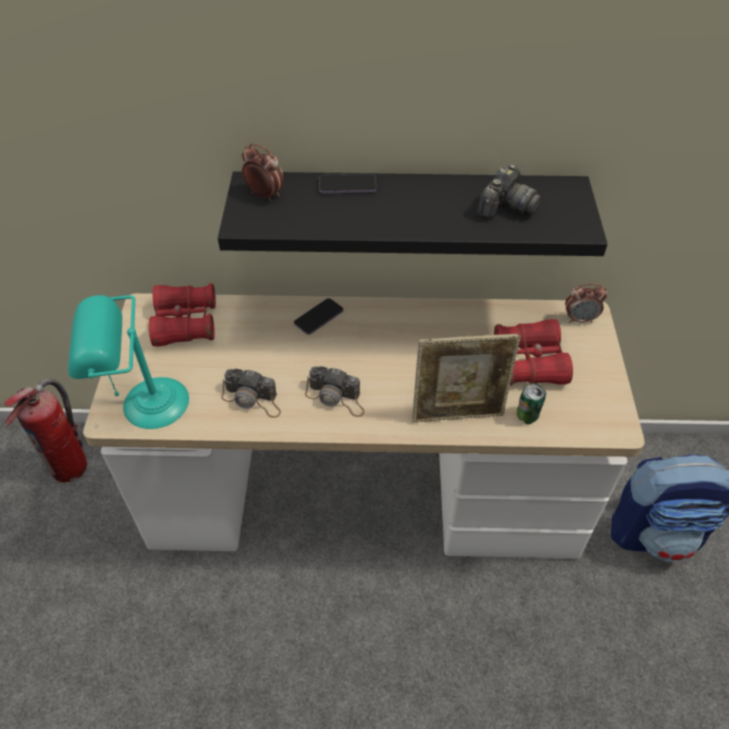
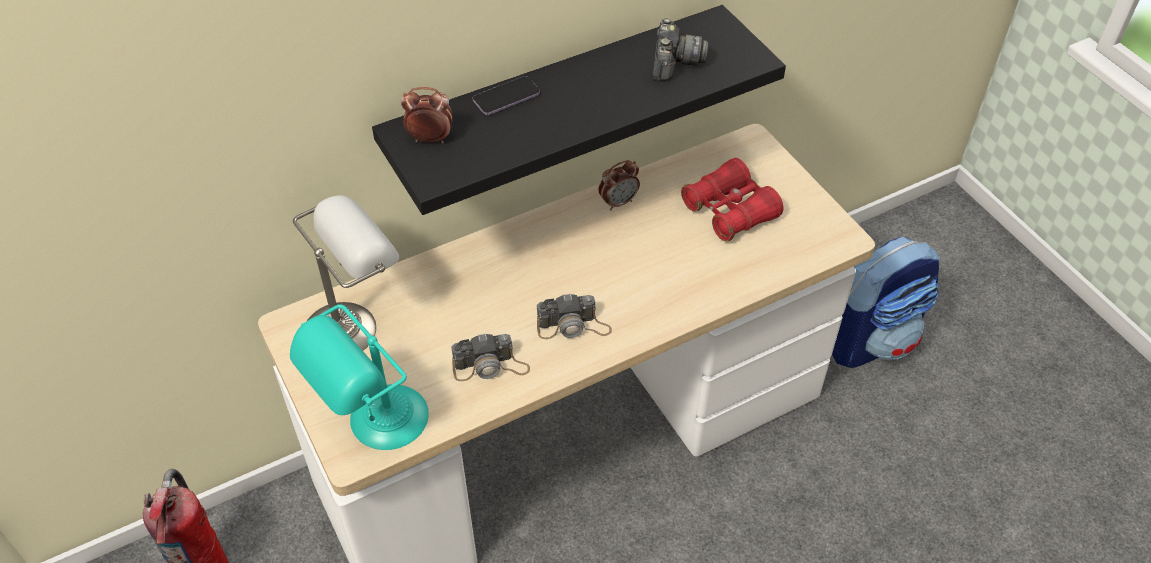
camera: 30 degrees left, 0 degrees up
(185, 323) = (352, 322): red binoculars -> white table lamp
(318, 317) = (493, 254): phone -> none
(458, 414) = (699, 289): picture frame -> none
(526, 417) = (761, 263): can -> none
(580, 319) = (746, 149): alarm clock -> alarm clock (618, 202)

